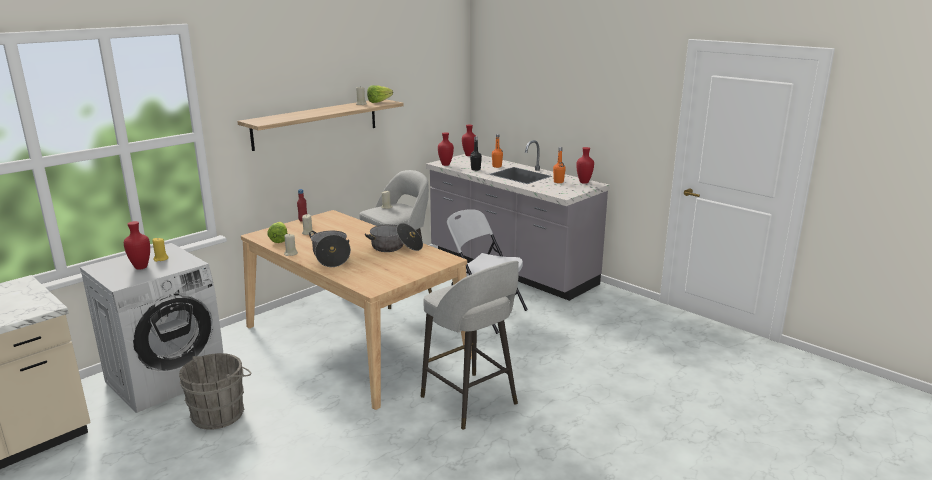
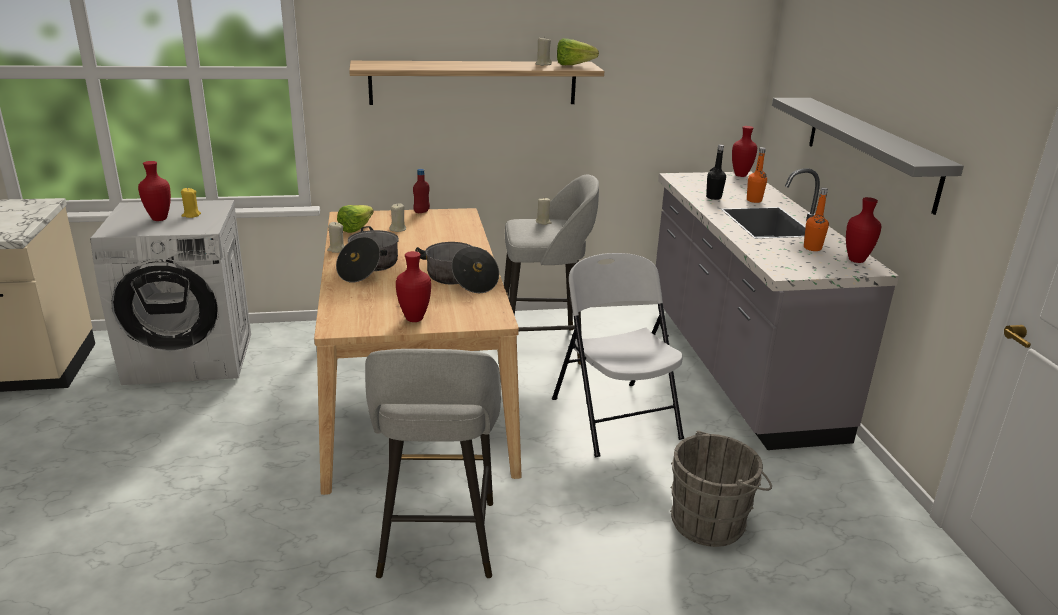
camera: 35 degrees right, 5 degrees up
(221, 413) = (184, 420): grey bucket -> grey bucket (712, 521)
(445, 165) = (681, 181): red vase -> red vase (413, 319)
(568, 124) = (870, 151): none -> grey shelf

